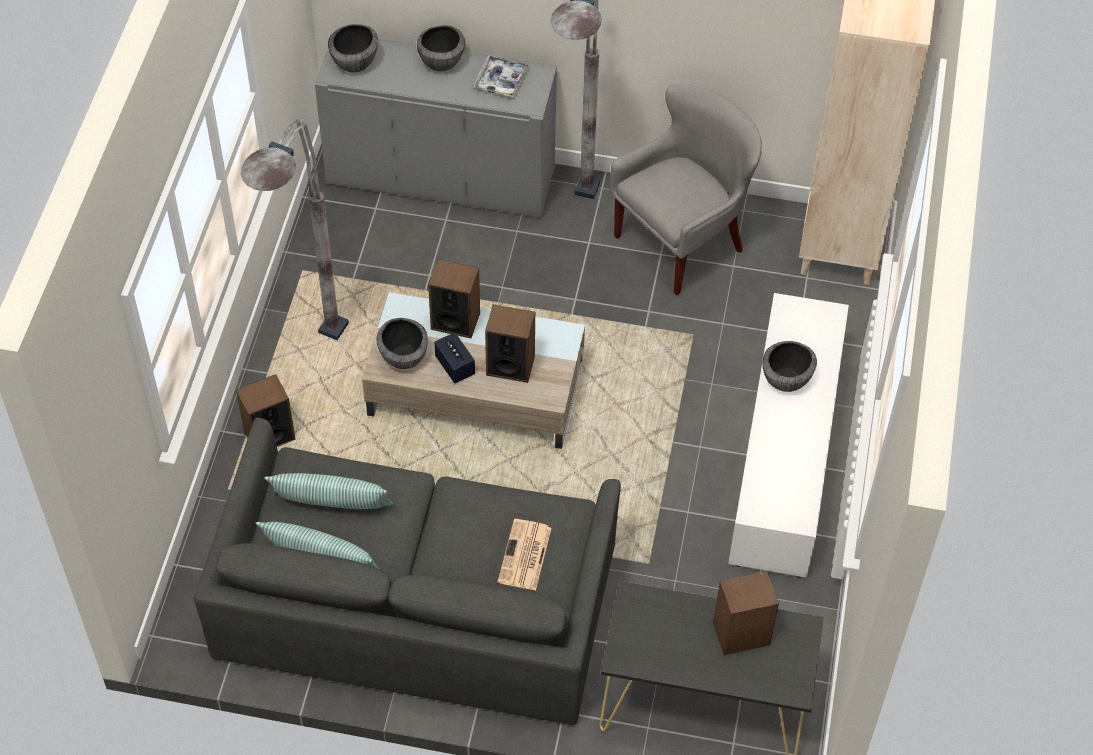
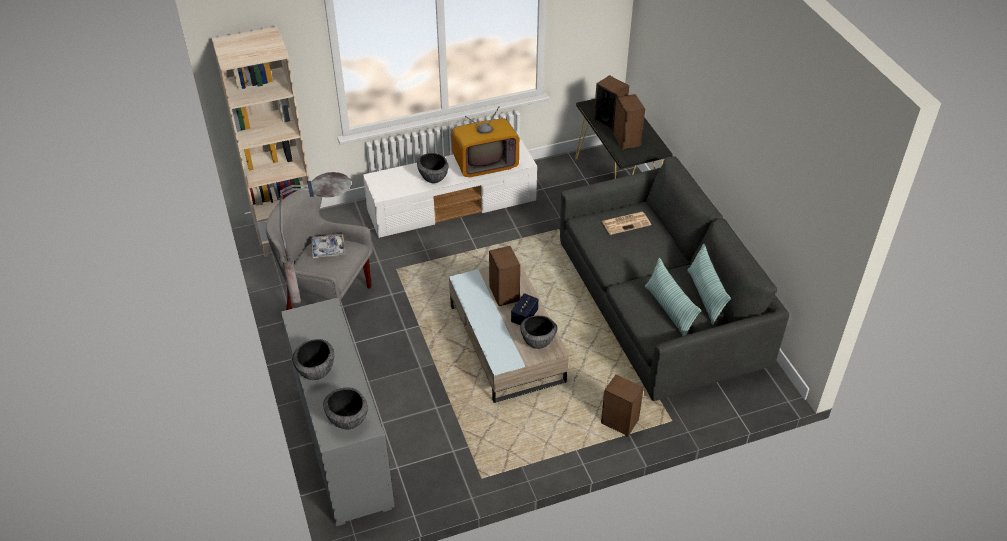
camera: 120 degrees left, 10 degrees down
(309, 364) = (552, 432): grey floor lamp -> none
(455, 321) = (491, 332): speaker -> speaker (626, 140)
(501, 80) = (314, 332): tray -> tray (328, 249)
(782, 459) = (485, 163): none -> television

